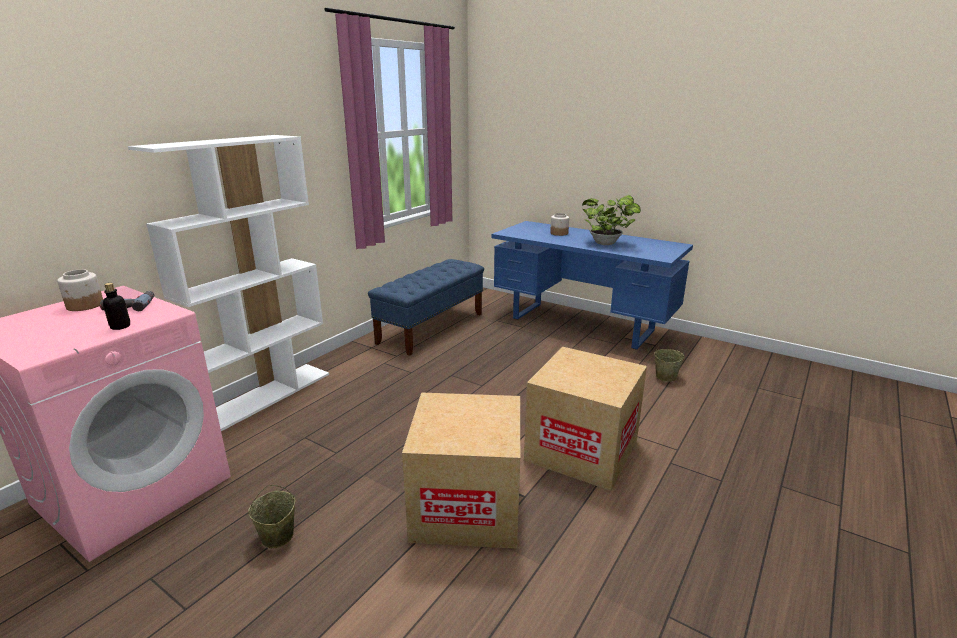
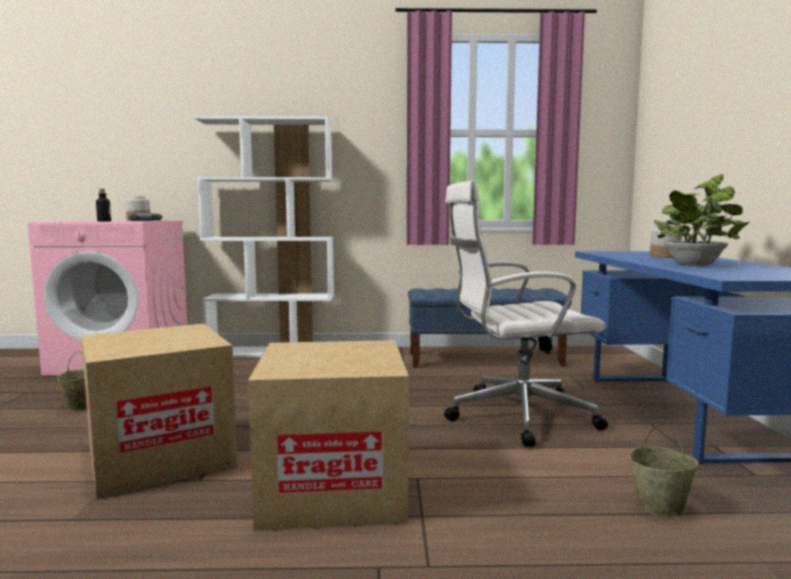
camera: 55 degrees right, 15 degrees down
(539, 361) = (516, 416): none -> white office chair

